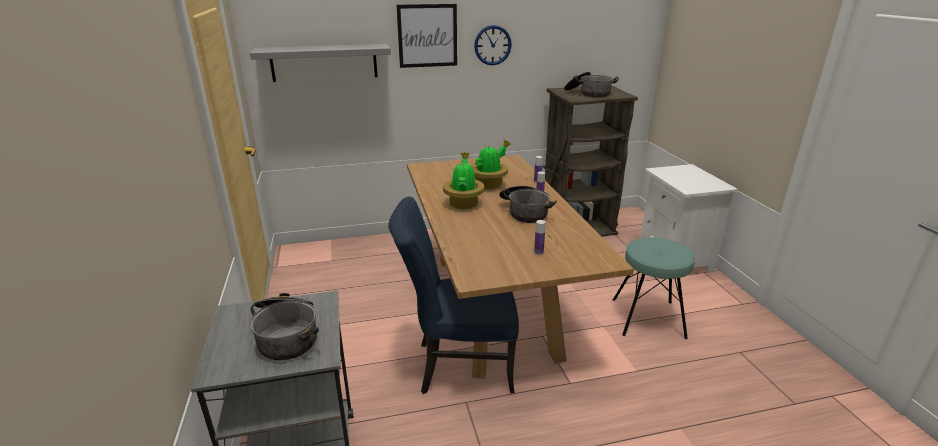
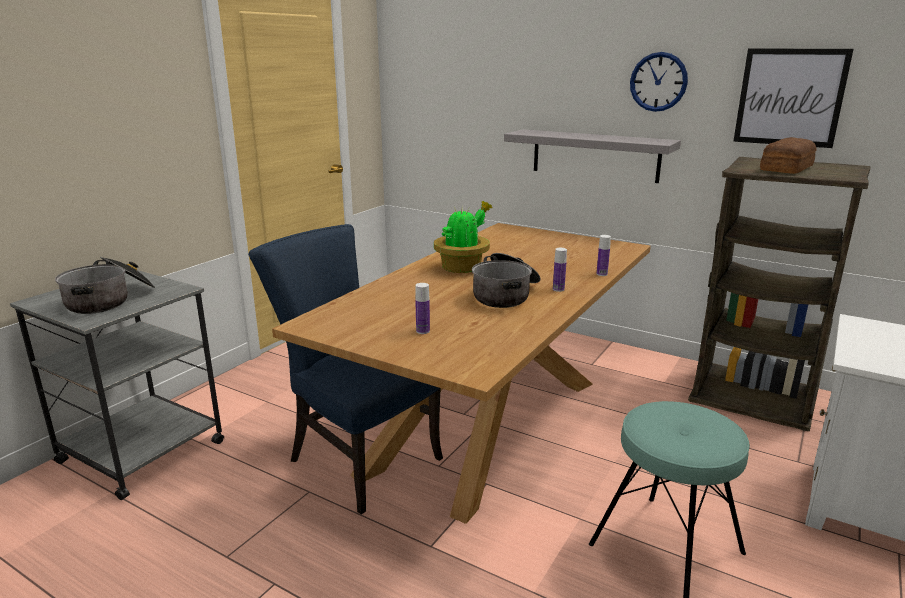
camera: 45 degrees right, 5 degrees down
(324, 62) = (451, 90): grey shelf -> grey shelf (595, 155)
(427, 36) = (568, 64): picture -> picture (790, 97)
(489, 185) = (534, 261): potted plant -> none
(588, 93) = (785, 168): cooking pot -> bread

